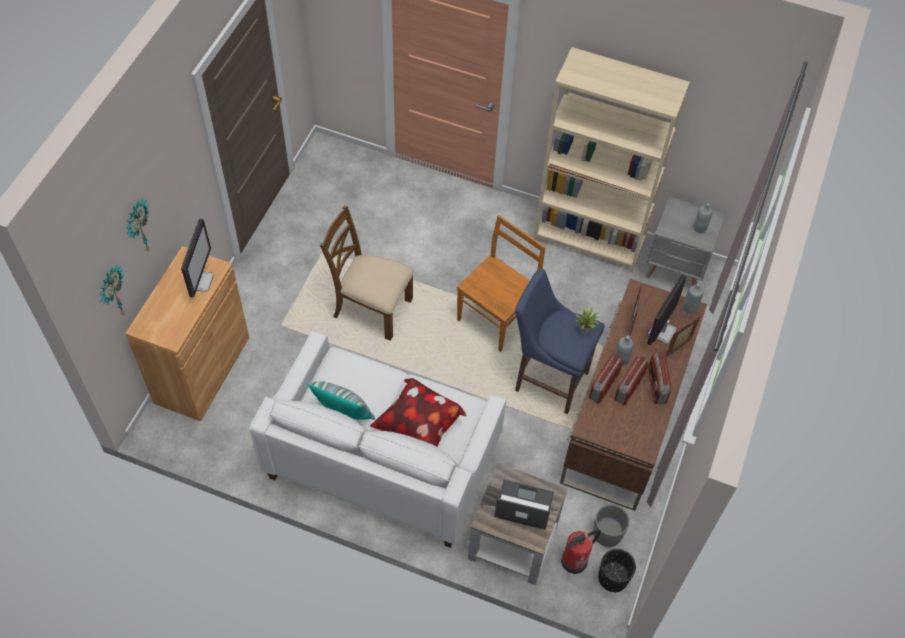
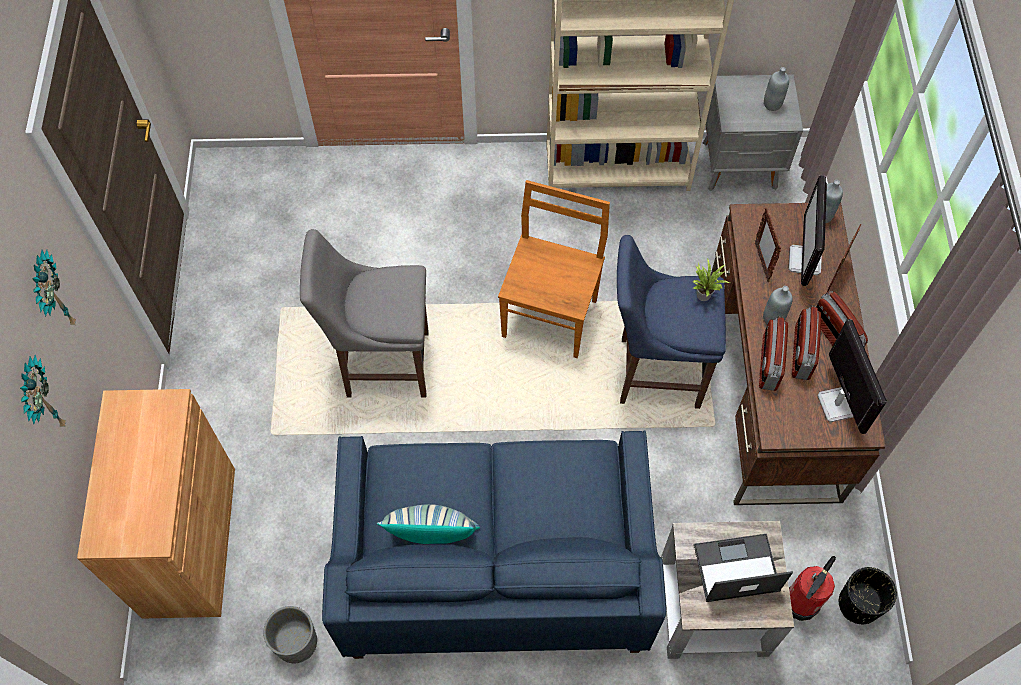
camera: 20 degrees left, 5 degrees up
(112, 293) = (39, 515): wall clock -> wall clock (50, 296)
(200, 281) = (154, 433): monitor -> monitor (837, 403)
(371, 308) = (382, 363): brown chair -> grey stool
(383, 459) = (495, 567): white sofa -> blue sofa
(419, 429) = (545, 517): pillow -> none
(607, 533) = (823, 547): grey planter -> grey planter (296, 642)

